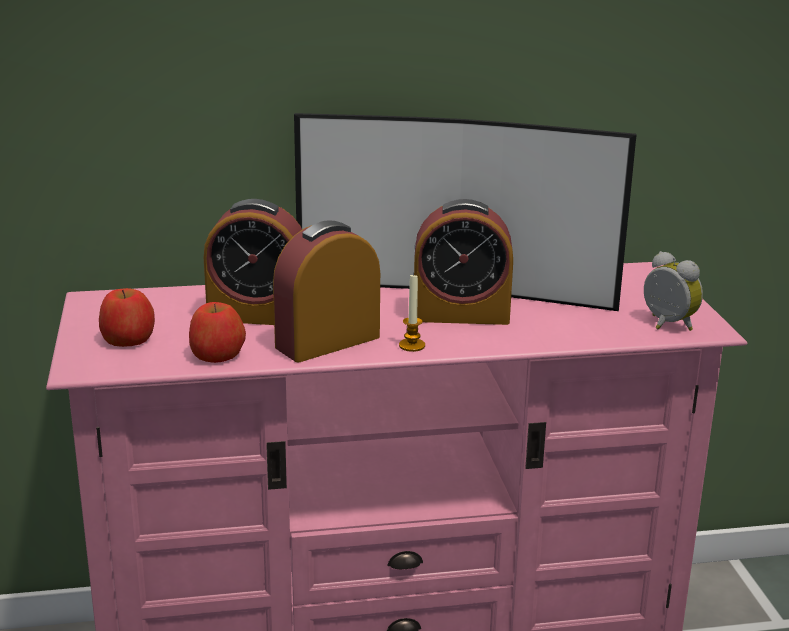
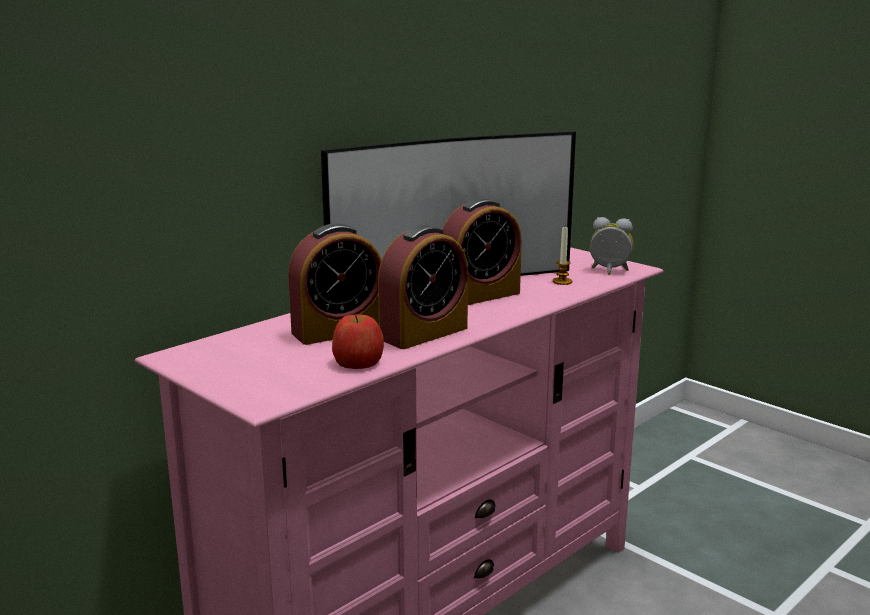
camera: 35 degrees left, 5 degrees down
(128, 339) = (264, 373): apple -> none
(328, 342) = (424, 333): alarm clock -> alarm clock turned 150 degrees counterclockwise
(412, 346) = (485, 320): candle -> candle (562, 281)

